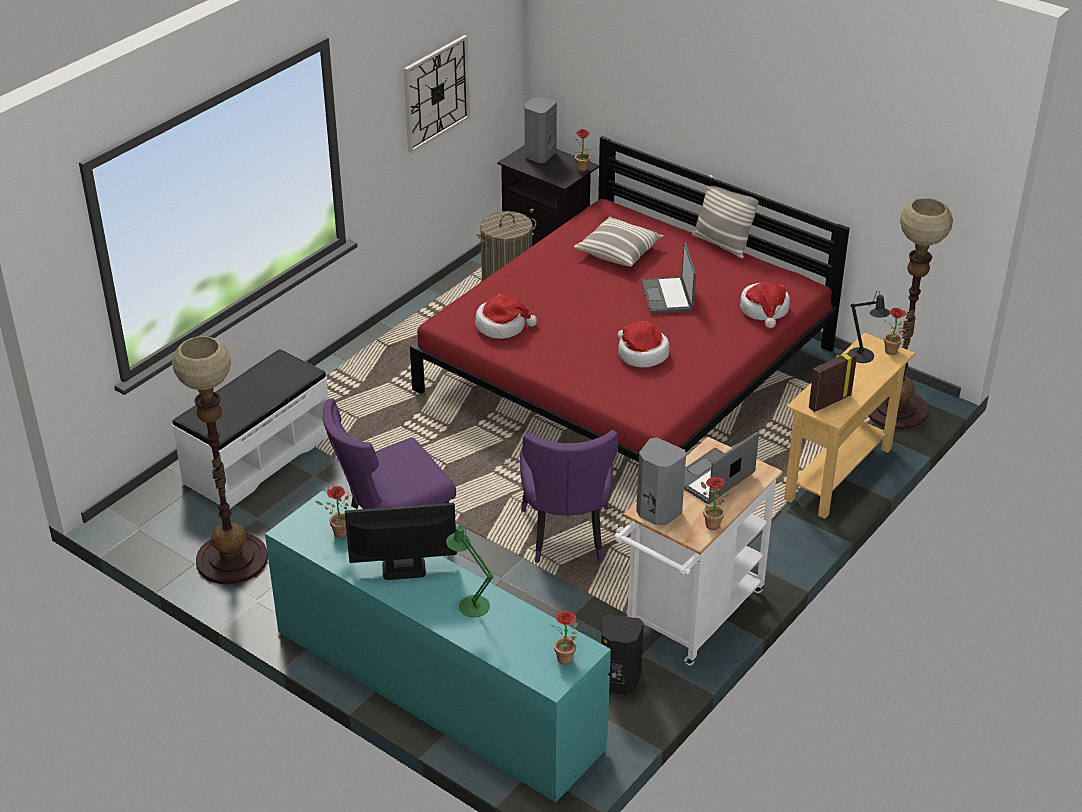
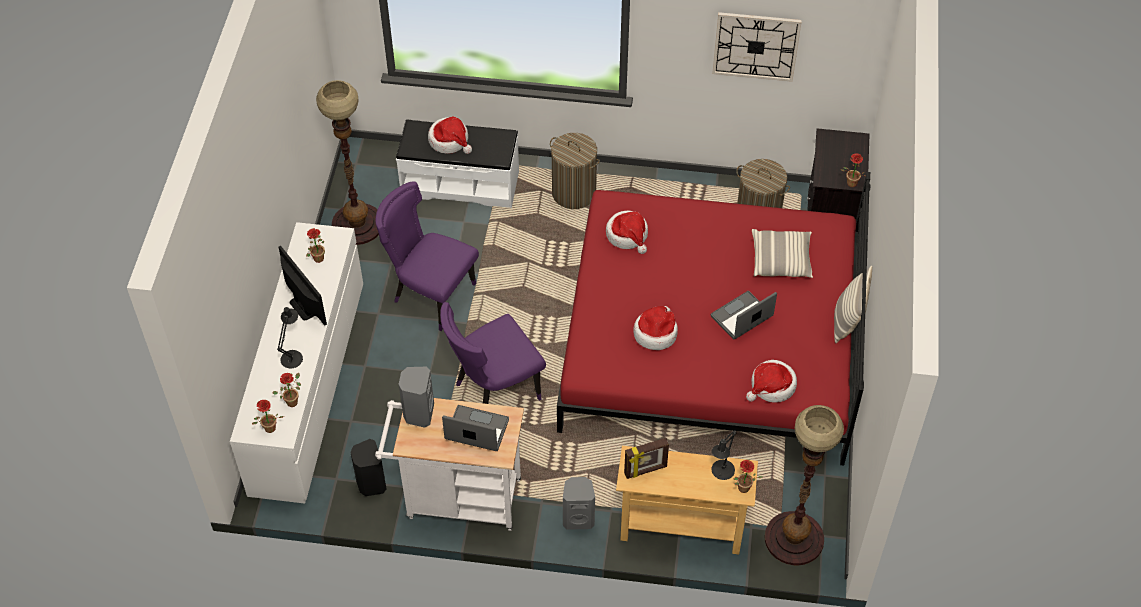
camera: 60 degrees right, 15 degrees up
(242, 398) = (449, 141): none -> hat
(356, 385) = (574, 193): none -> laundry basket
(436, 688) = (307, 387): turquoise dresser -> white dresser
(471, 603) = (293, 356): green table lamp -> black table lamp
(539, 155) = (848, 148): grey speaker -> grey speaker (578, 518)
(710, 524) = (425, 448): potted plant -> potted plant (292, 400)
(829, 401) = (645, 470): picture frame -> picture frame turned 135 degrees clockwise

